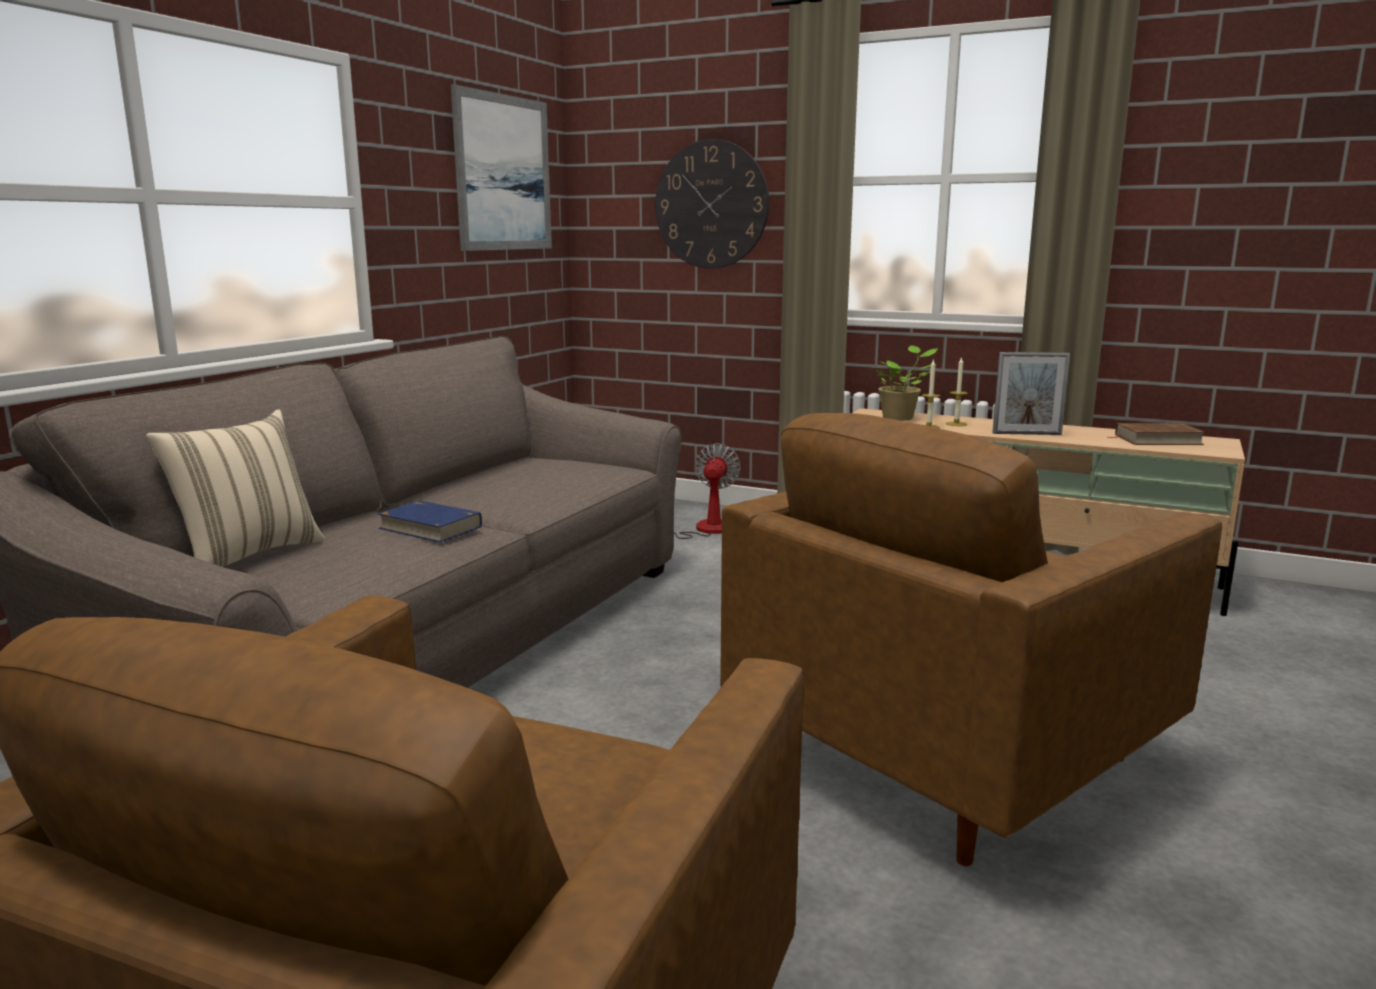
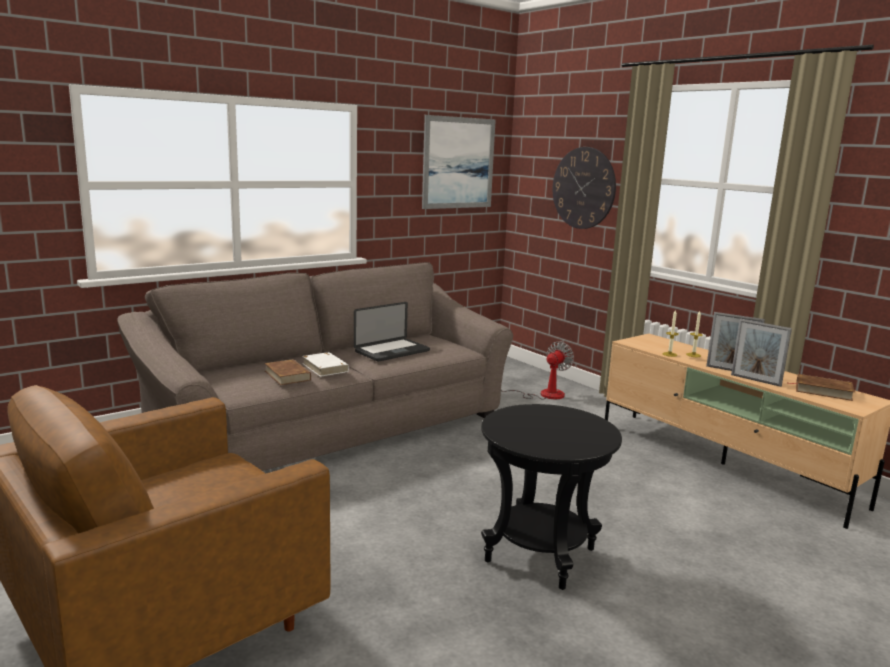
camera: 25 degrees right, 0 degrees up
(247, 556) = (235, 367): beige pillow -> none
(377, 551) = (287, 375): none -> brown book
(430, 527) = (325, 367): blue book -> white book
(512, 486) = (392, 351): none -> laptop
(900, 418) = (662, 344): potted plant -> none
(948, 754) = (540, 555): brown armchair -> black side table
(1073, 440) = (755, 380): none -> picture frame

